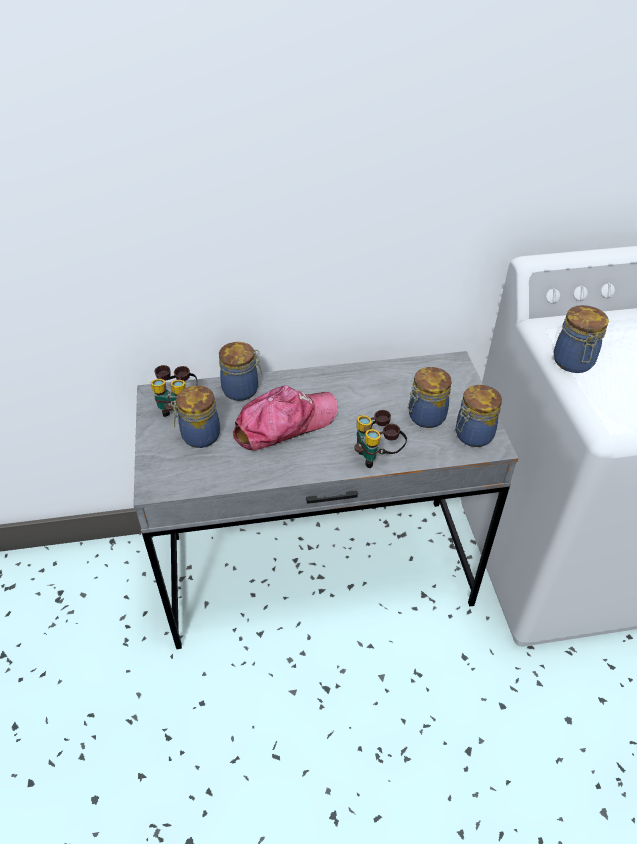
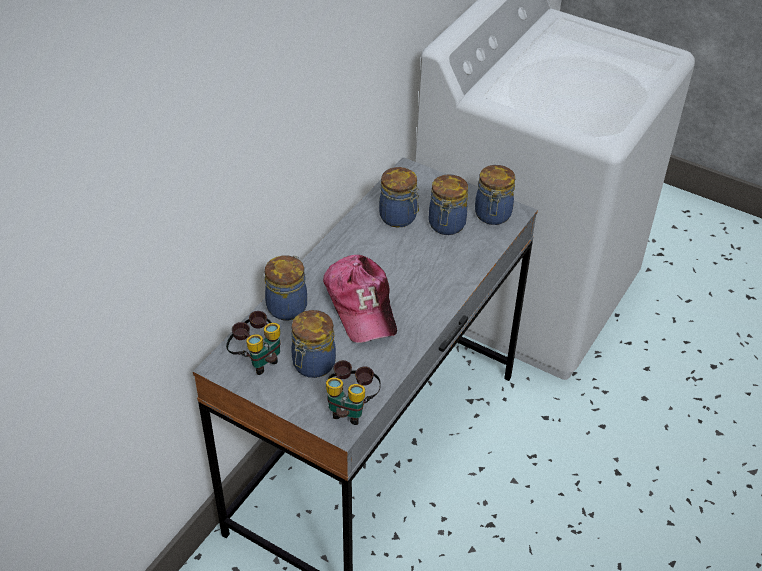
camera: 50 degrees left, 0 degrees up
(284, 424) = (361, 305): cap -> cap turned 150 degrees clockwise
(378, 456) = (457, 276): binoculars -> binoculars (351, 408)
(573, 363) = (533, 110): jar -> jar (399, 217)

